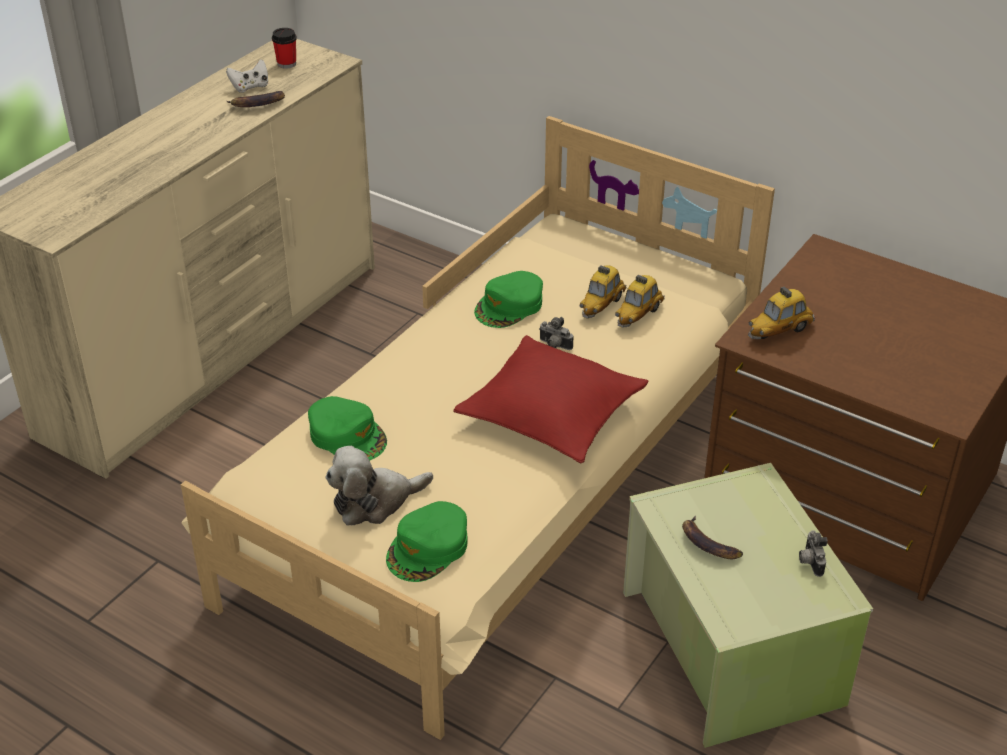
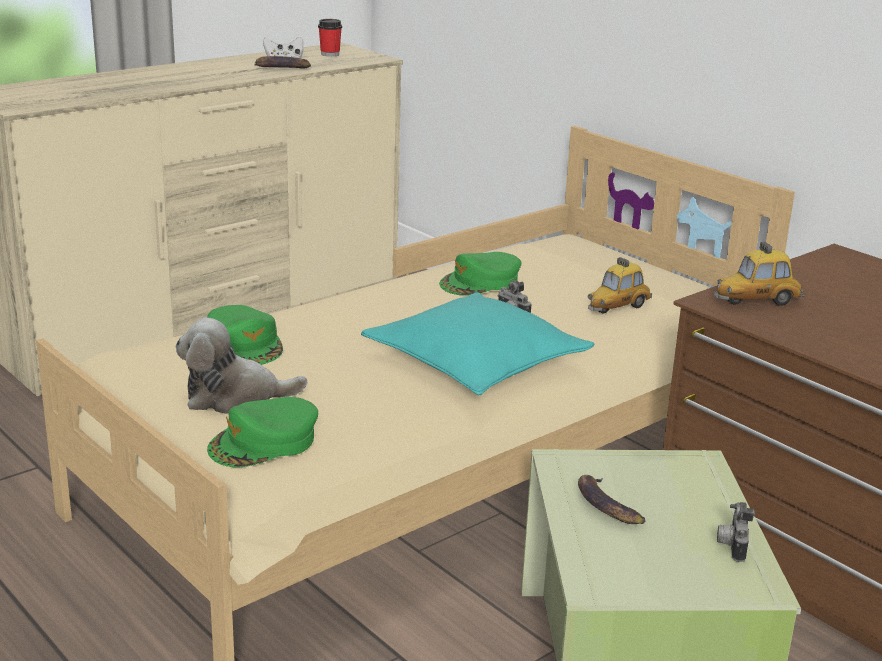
camera: 15 degrees right, 15 degrees down
(551, 413) = (476, 363): red pillow -> turquoise pillow
(601, 305) = (581, 295): toy car -> none

